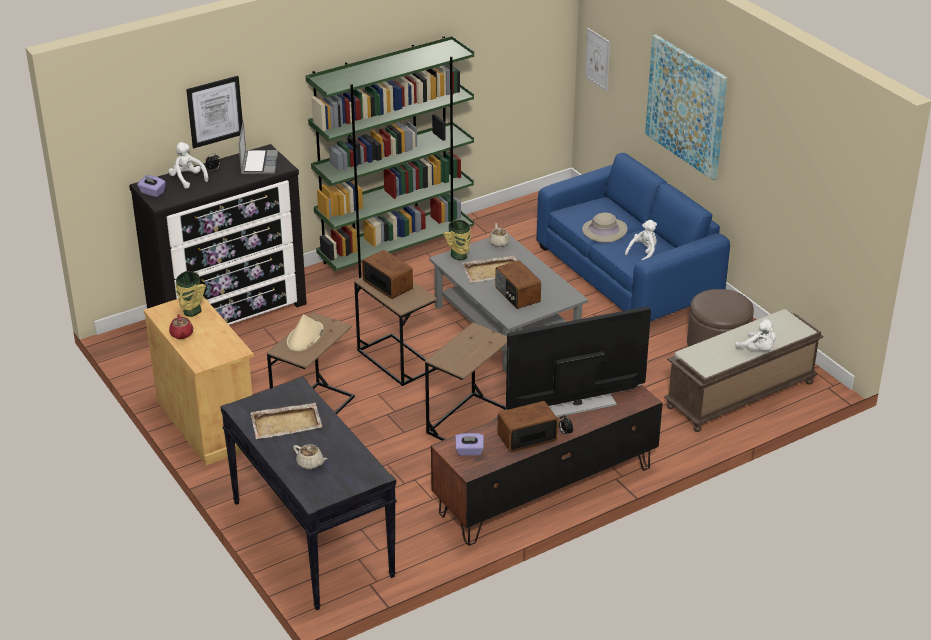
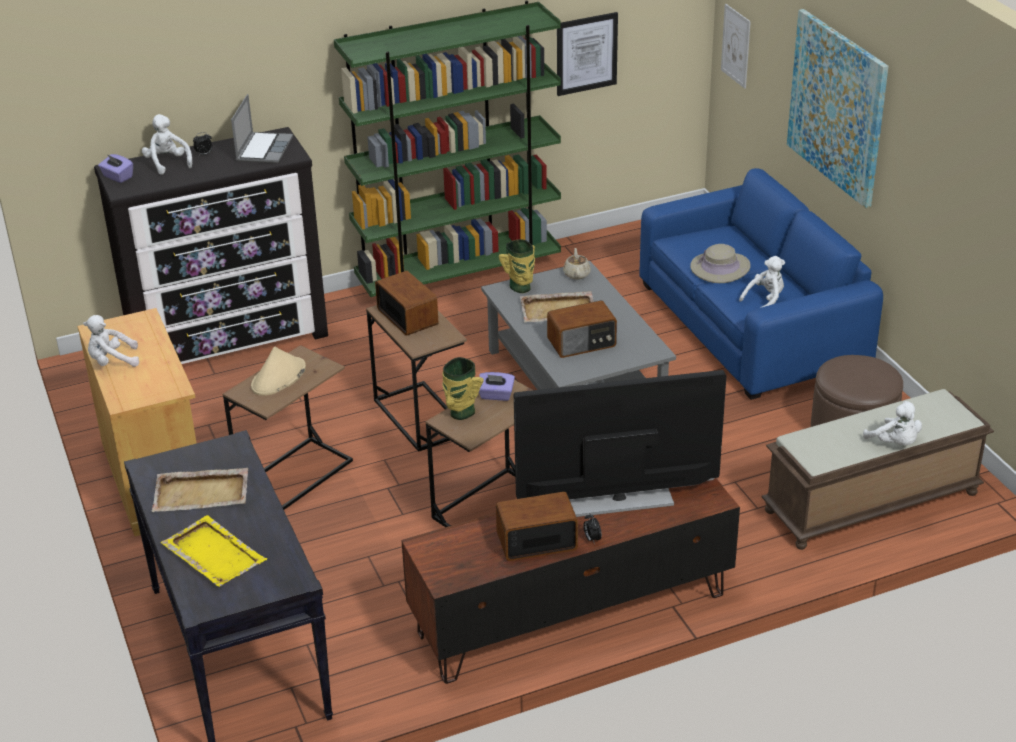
camera: 10 degrees right, 0 degrees up
(181, 334) = (112, 361): red teapot -> white plush toy
(191, 312) = (135, 333): vase -> vase (461, 413)
(215, 111) = (210, 78): picture -> picture (586, 53)
(310, 463) = (213, 553): beige teapot -> yellow tray
(469, 451) = (451, 554): purple tissue box -> purple tissue box (496, 395)
(517, 295) = (582, 343): radio -> radio turned 90 degrees counterclockwise

